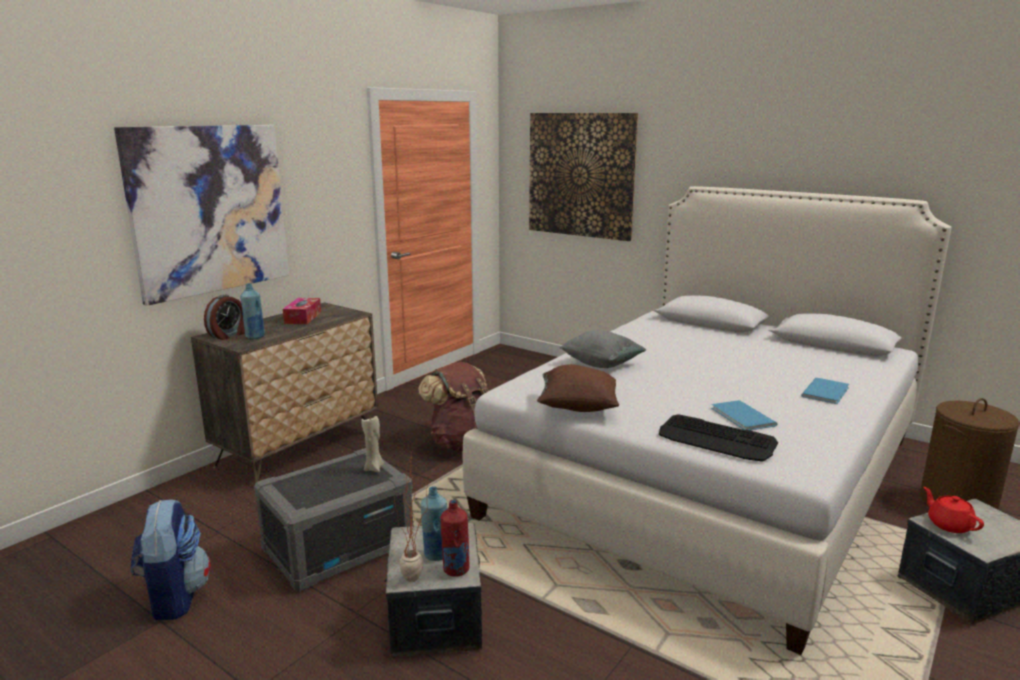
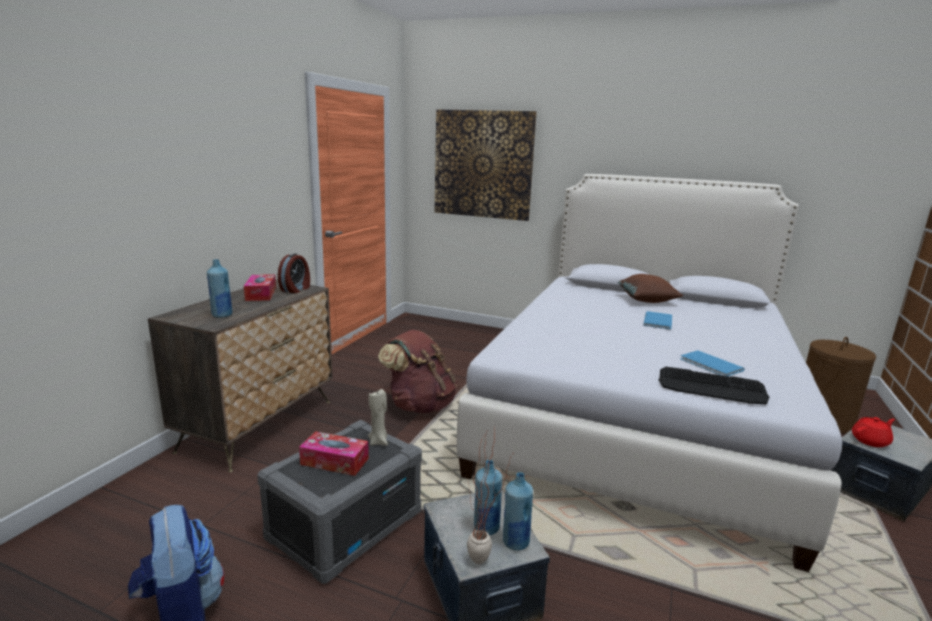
camera: 15 degrees left, 0 degrees up
(210, 210) = (163, 182): picture -> none
(229, 335) = (191, 314): alarm clock -> alarm clock (296, 289)
(324, 481) = (334, 461): none -> tissue box
(455, 570) = (515, 542): red bottle -> blue bottle
(577, 407) = (571, 366): brown pillow -> brown pillow (646, 301)
(601, 364) = (558, 325): grey pillow -> none
(827, 392) = (750, 338): blue book -> blue book (659, 321)
(949, 524) = (870, 441): red teapot -> red teapot turned 105 degrees clockwise

